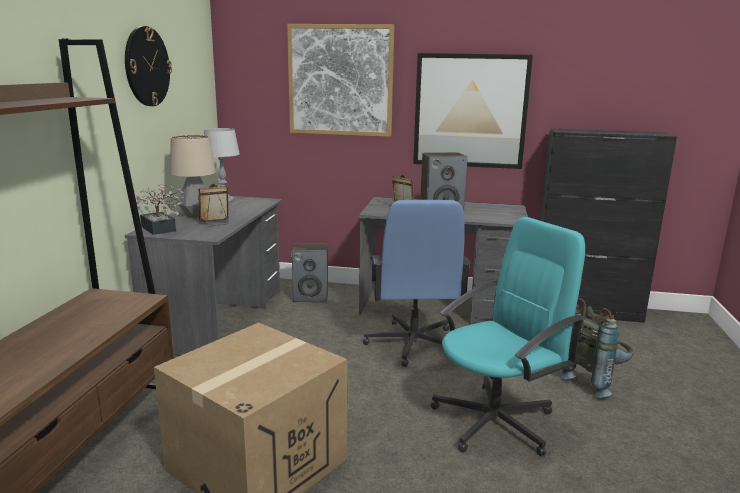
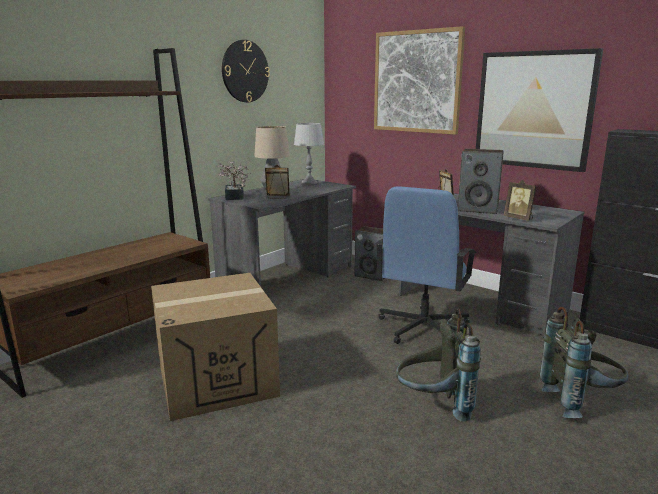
camera: 30 degrees right, 0 degrees up
(488, 219) = (519, 218): none -> picture frame
(496, 421) = (434, 406): turquoise office chair -> grey backpack

